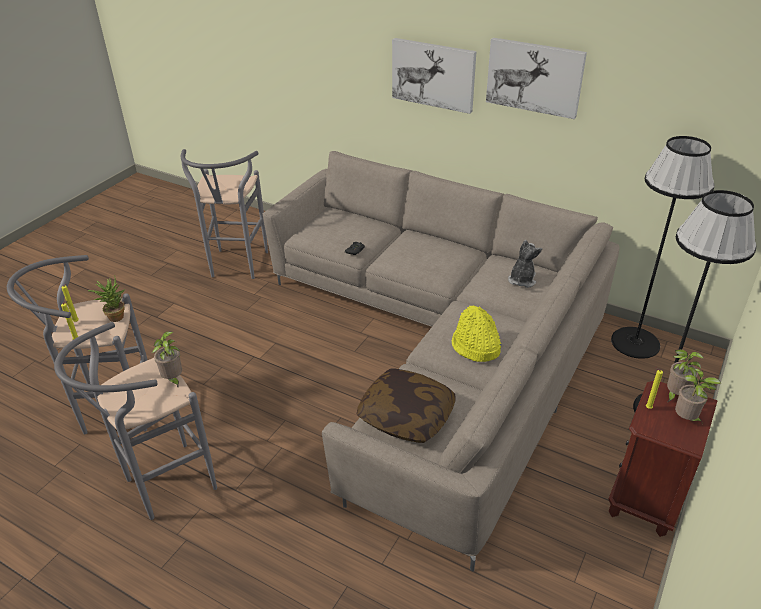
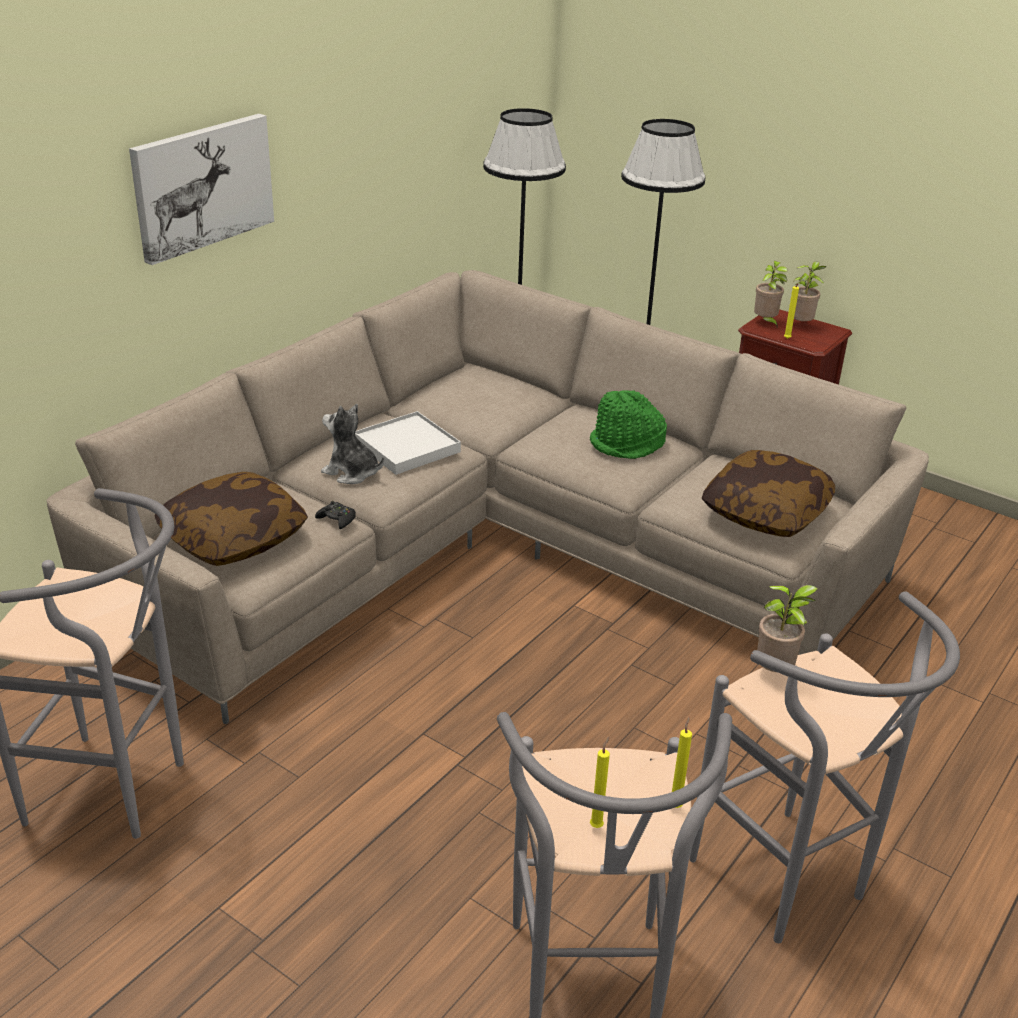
camera: 85 degrees left, 5 degrees down
(114, 316) = (582, 765): potted plant -> none
(332, 226) = (234, 538): none -> pillow
(435, 261) = (406, 447): none -> white tray
(475, 347) = (627, 444): yellow hat -> green hat
(522, 280) = (480, 390): plush toy -> plush toy (351, 472)
(534, 77) = (335, 119): picture -> none

